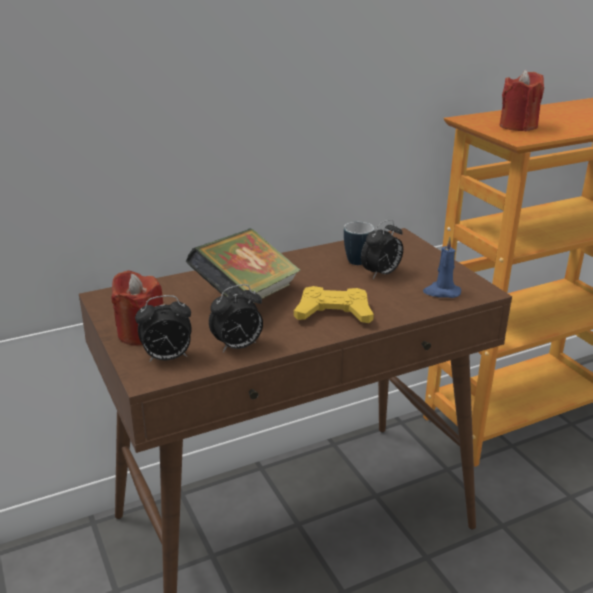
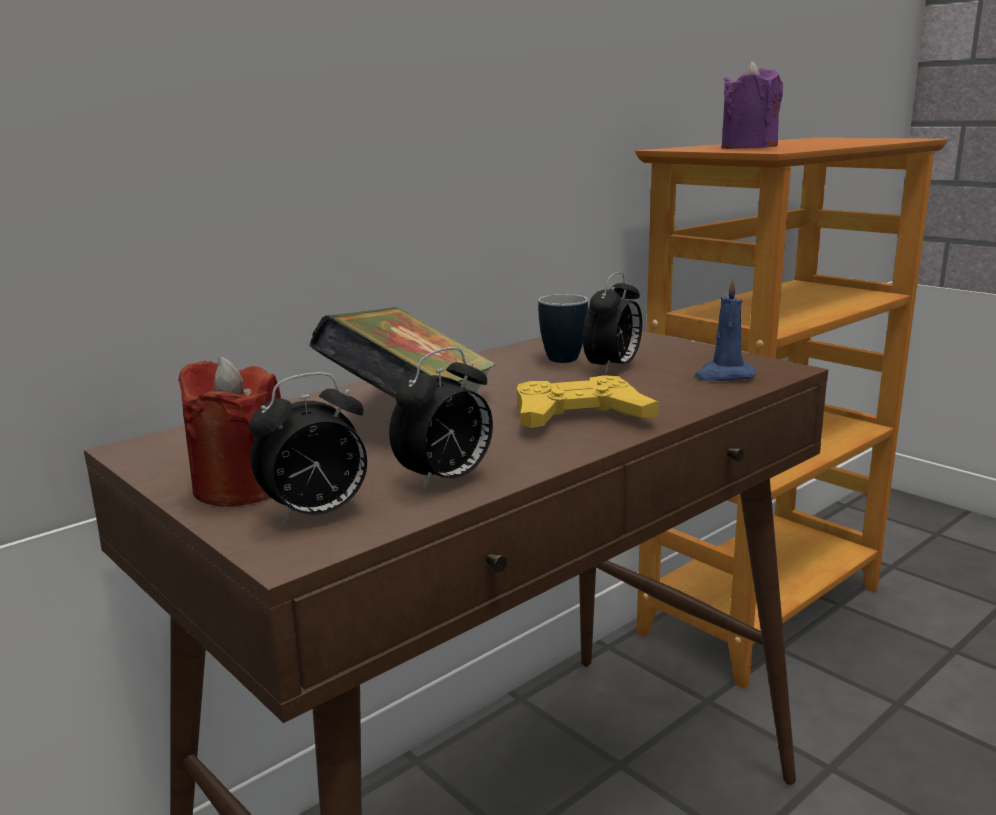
camera: 15 degrees left, 10 degrees down
(518, 126) = (749, 148): red candle -> purple candle

